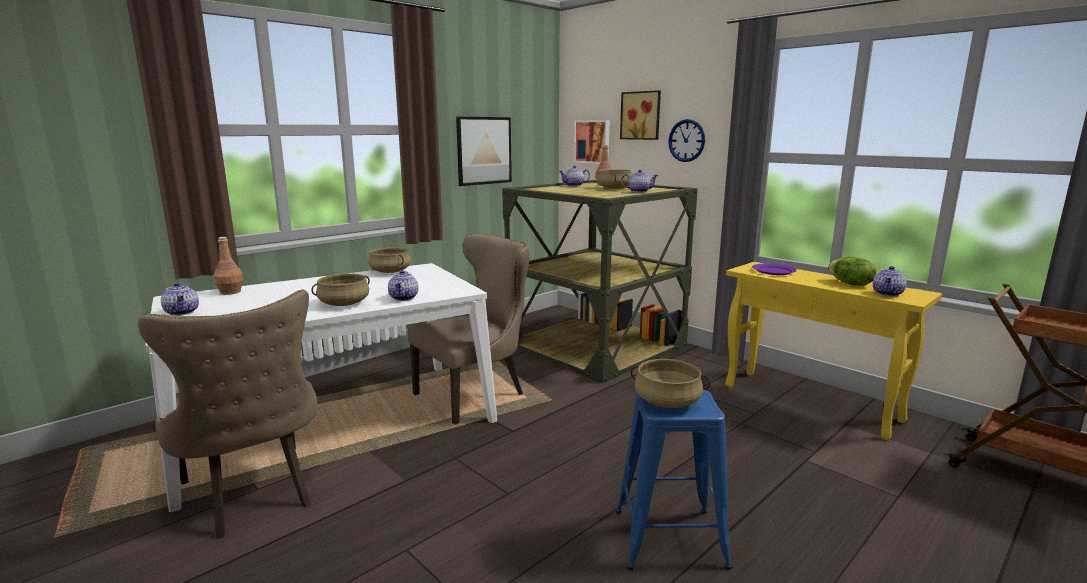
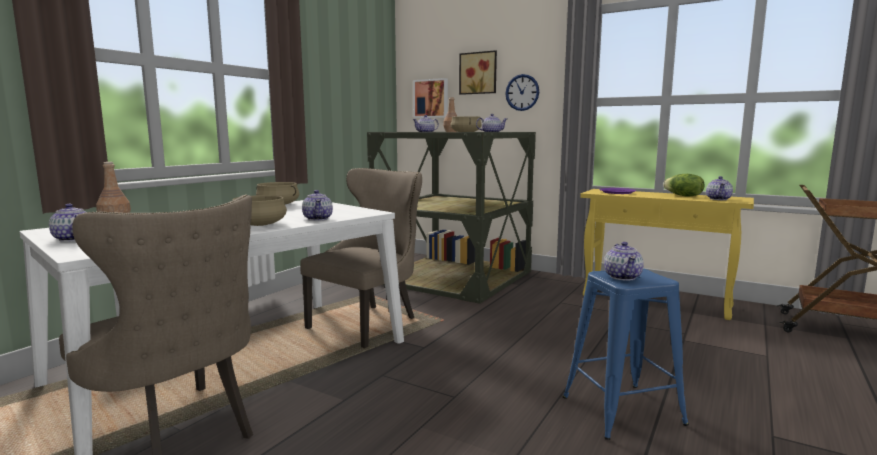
camera: 15 degrees left, 5 degrees down
(484, 150) = (338, 102): picture -> none
(667, 401) = (622, 277): beige cooking pot -> teapot

